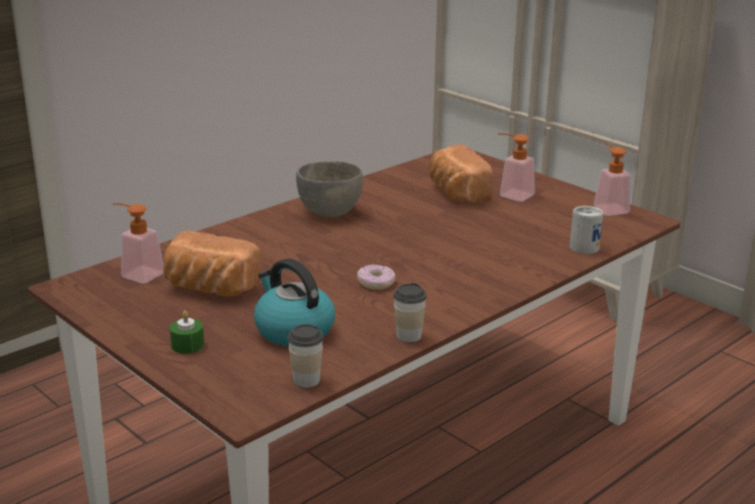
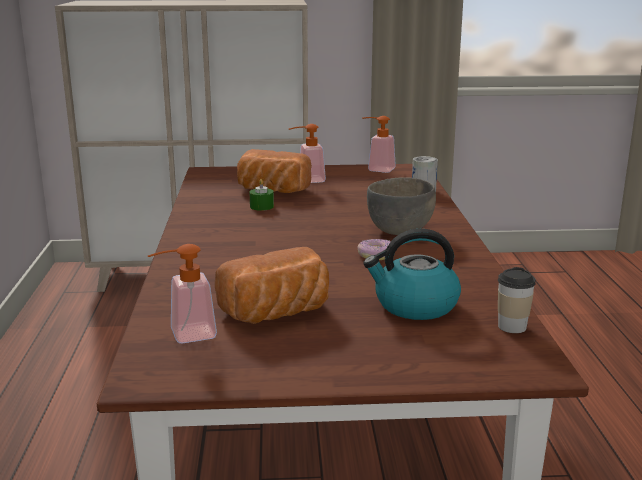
camera: 50 degrees left, 5 degrees down
(187, 345) = (379, 355): green candle -> green candle (261, 206)
(330, 213) = (220, 231): grey bowl -> grey bowl (400, 231)
(409, 336) = (482, 272): cup -> none

